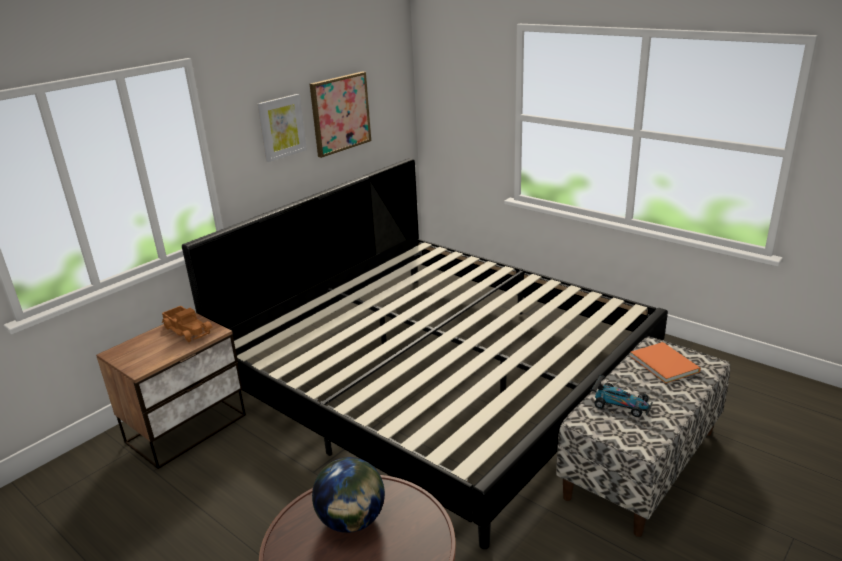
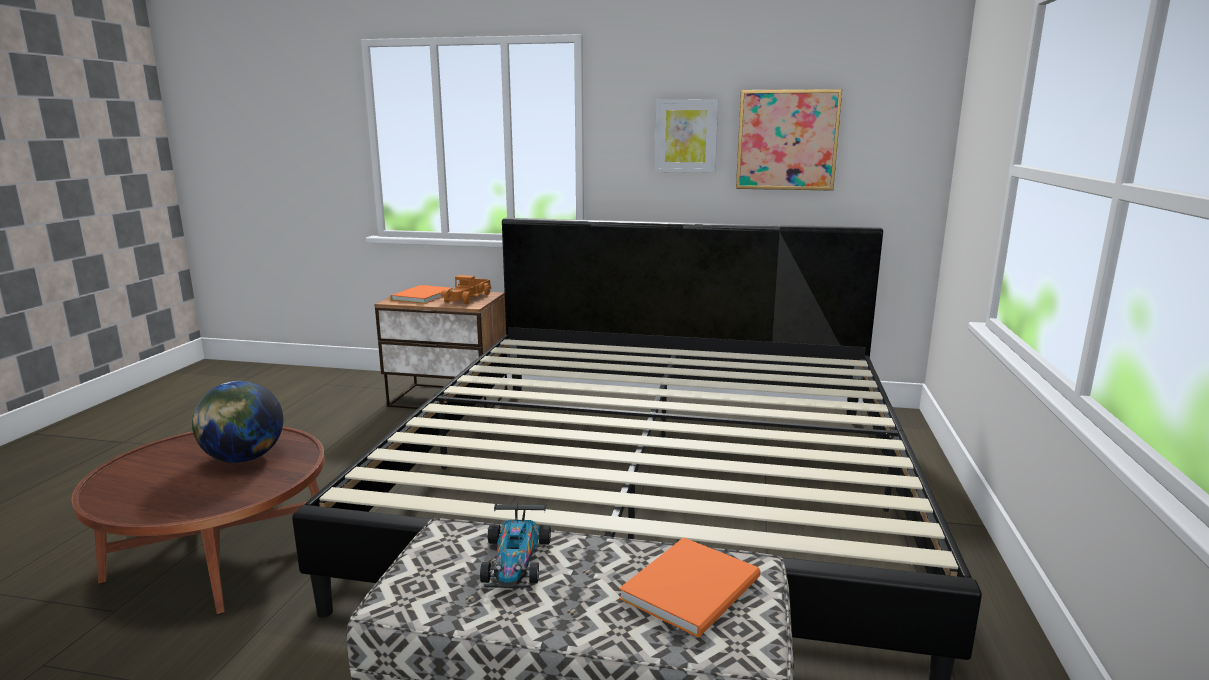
camera: 60 degrees right, 10 degrees down
(145, 352) = (420, 296): none -> orange book

